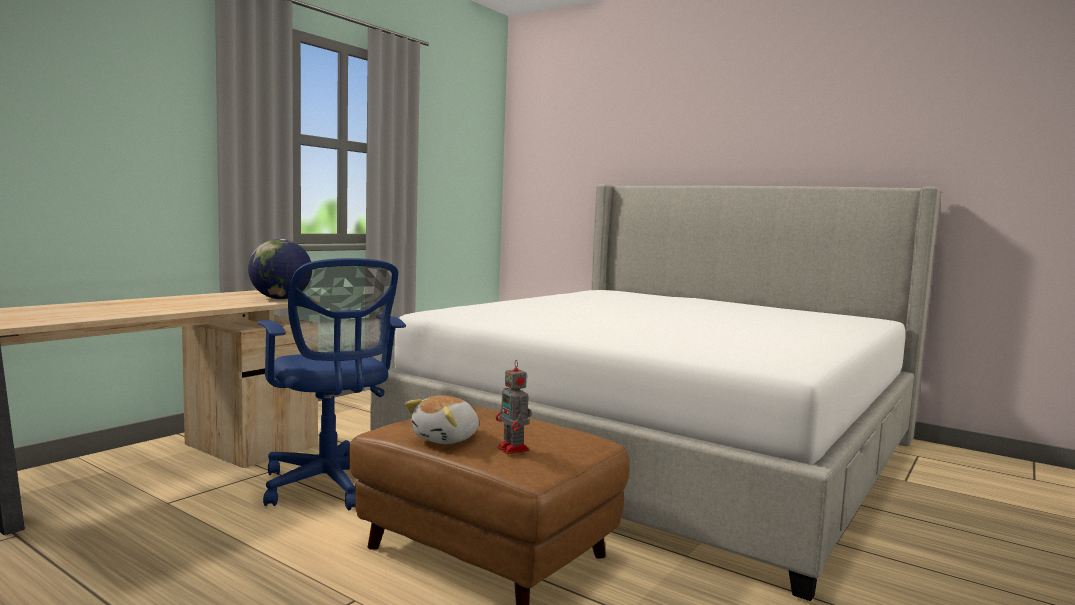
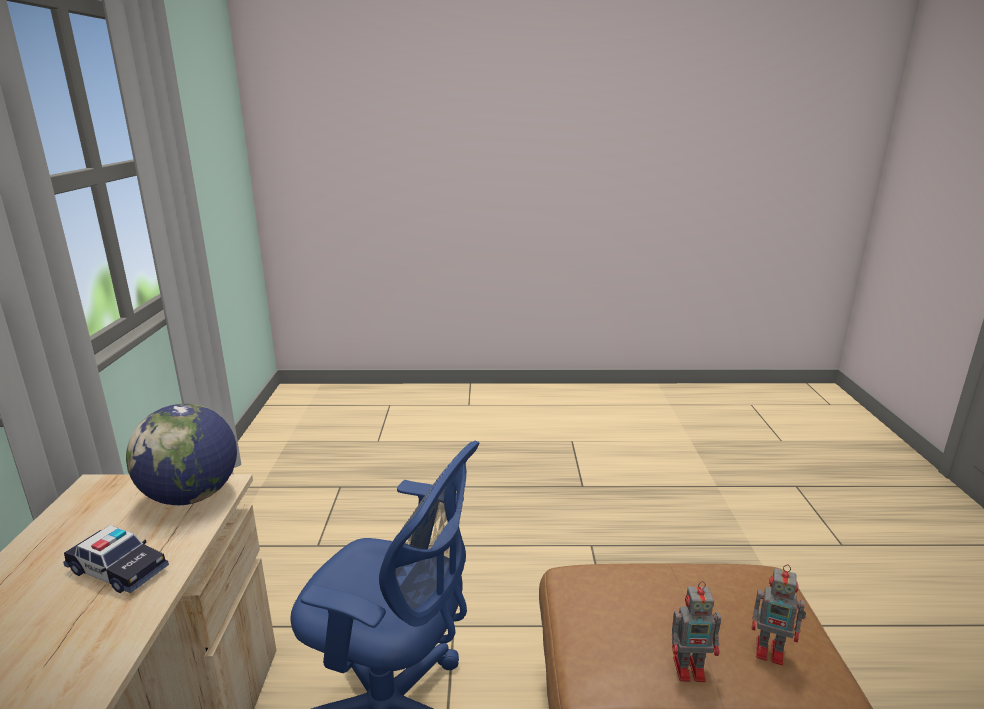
camera: 35 degrees left, 15 degrees up
(211, 303) = (117, 570): none -> toy car
(447, 438) = (691, 669): plush toy -> toy robot
(663, 448) = (600, 474): bed -> none

